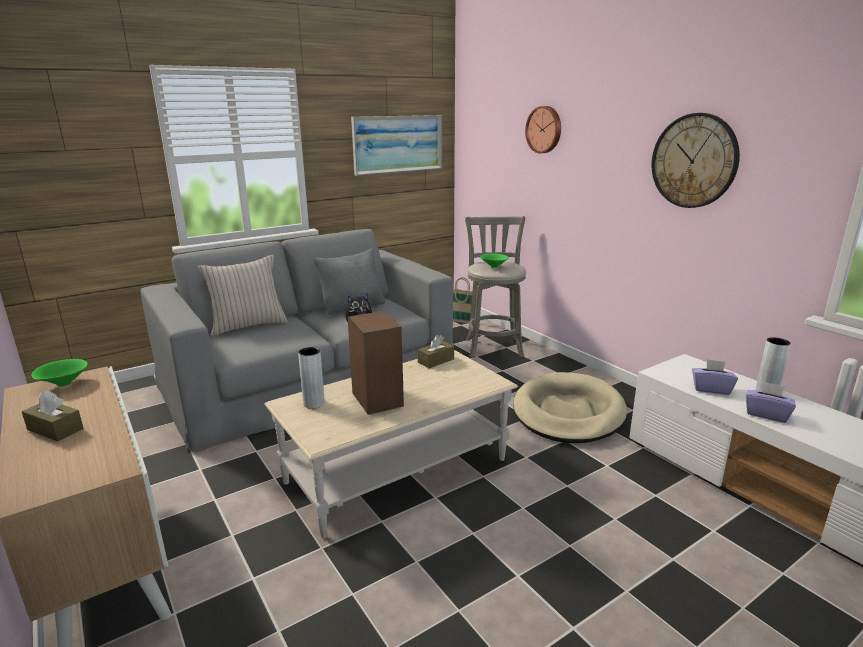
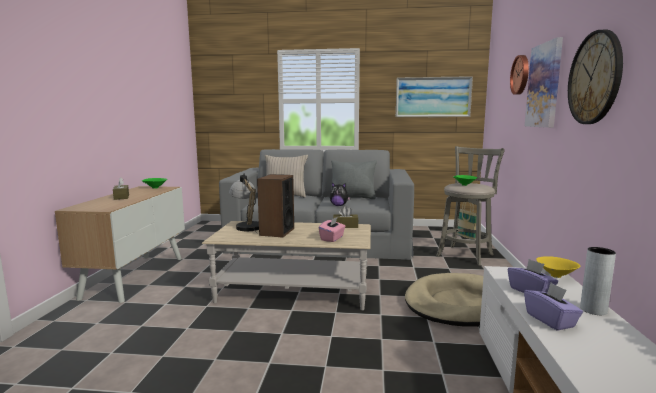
camera: 40 degrees right, 10 degrees down
(314, 403) = (247, 226): grey vase -> table lamp
(461, 386) = (332, 238): none -> pink tissue box
(598, 152) = (544, 85): none -> picture
(696, 364) = (555, 276): none -> yellow bowl

